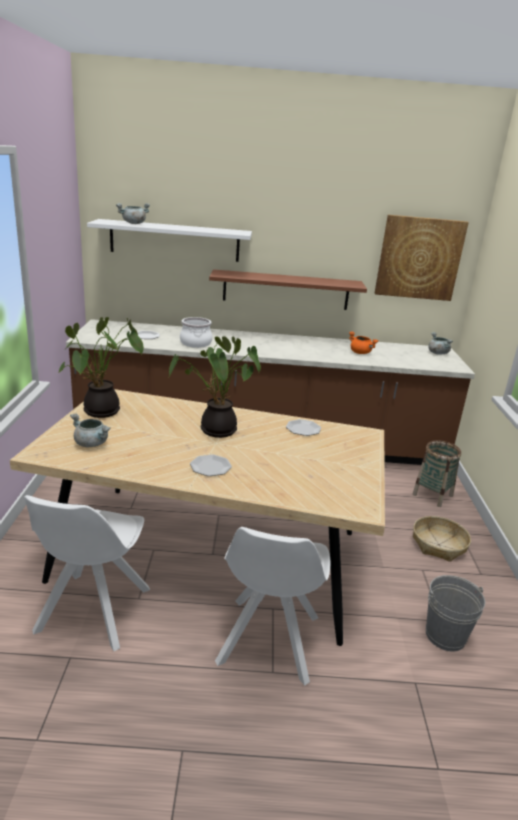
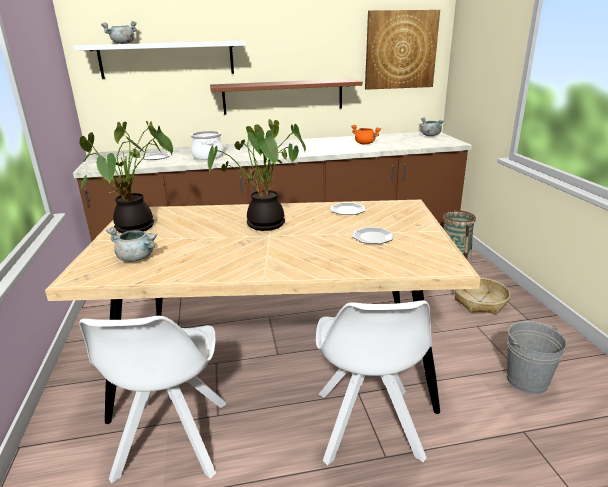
camera: 10 degrees left, 0 degrees up
(210, 467) = (275, 257): plate -> plate (373, 237)

